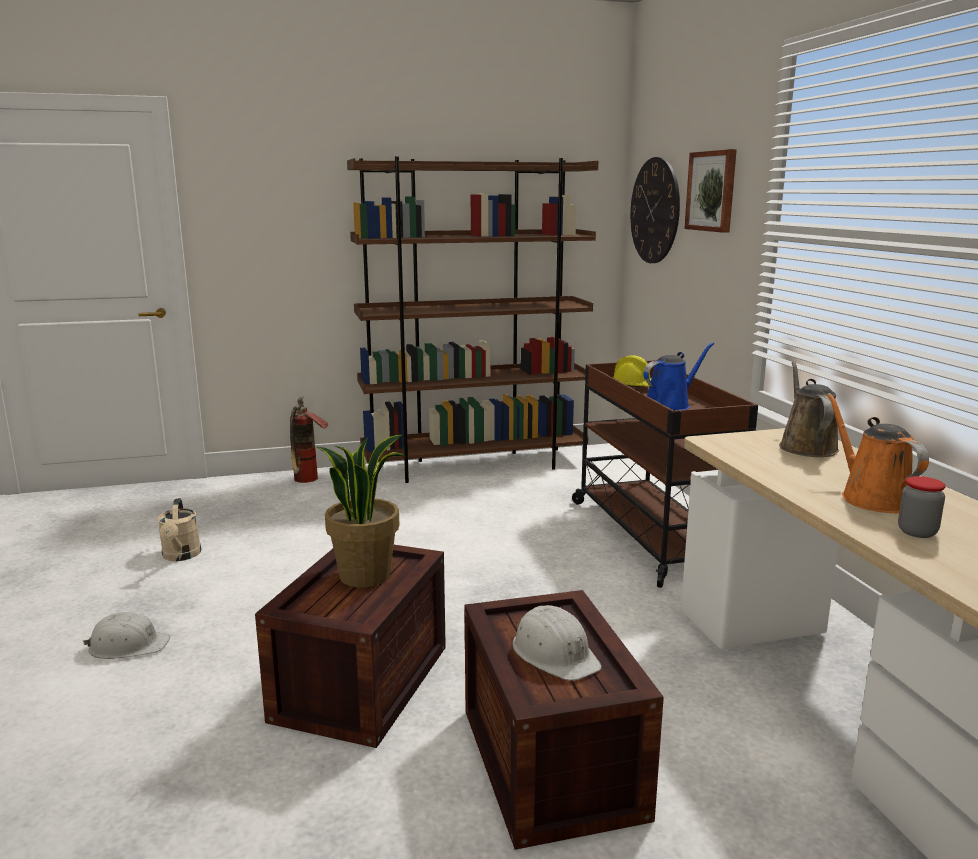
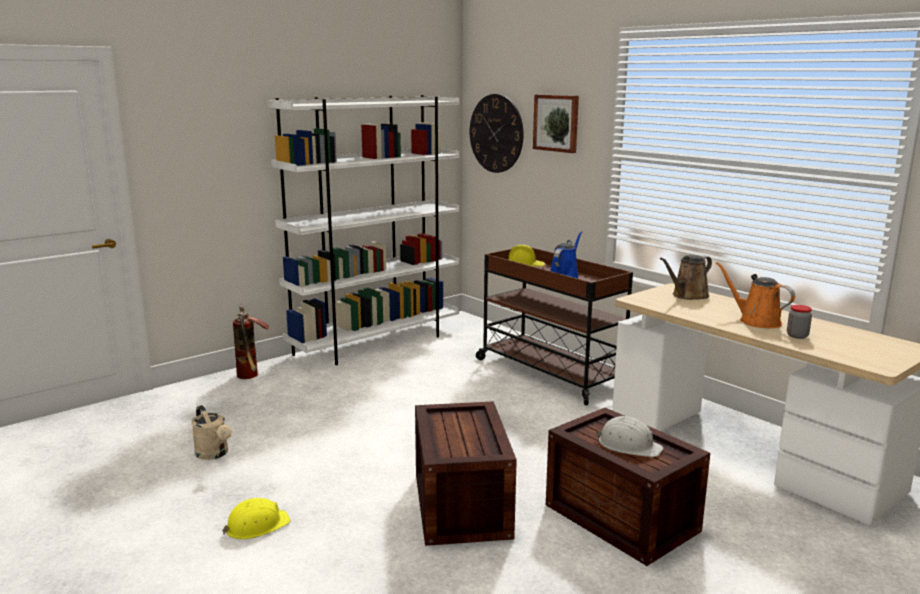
camera: 25 degrees left, 0 degrees up
(128, 646) = (257, 526): white hard hat -> yellow hard hat
(365, 575) = (459, 426): potted plant -> none
(475, 465) = (376, 343): brown bookcase -> white bookcase
(806, 446) = (688, 296): brown watering can -> brown watering can turned 105 degrees counterclockwise

